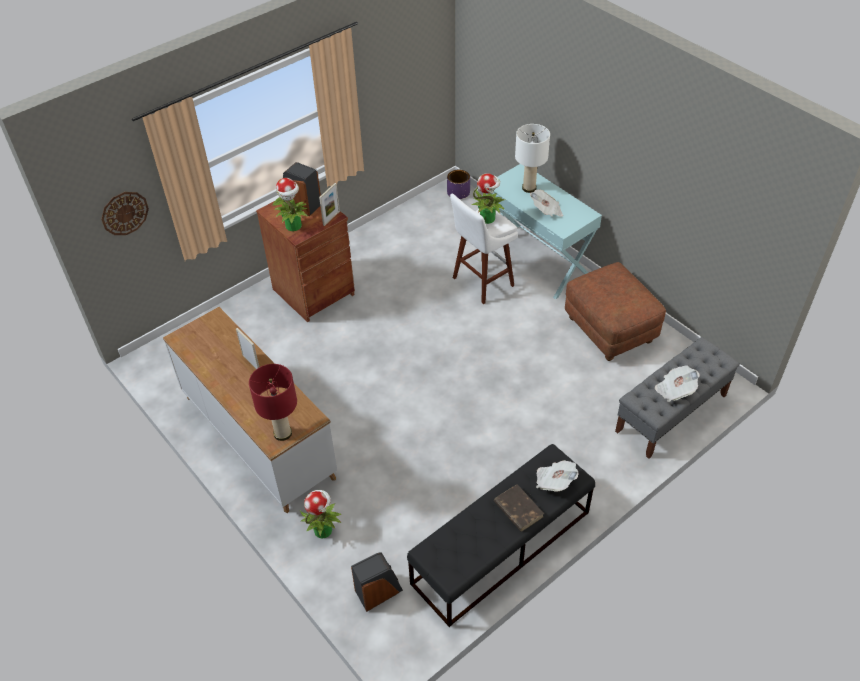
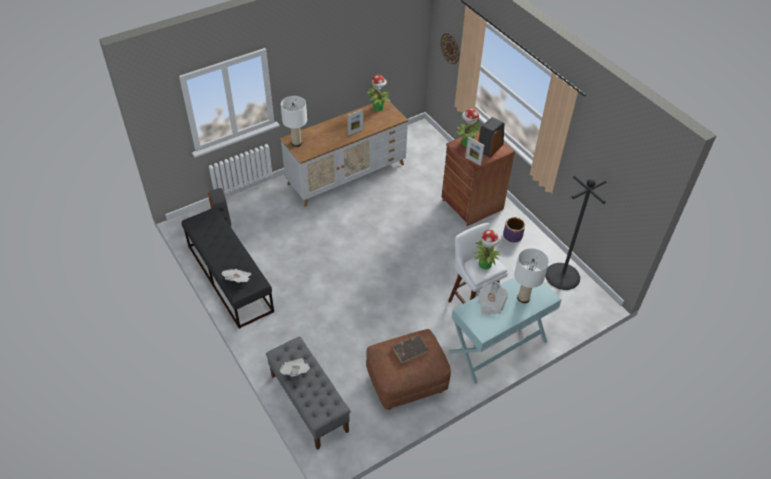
camera: 95 degrees right, 0 degrees up
(282, 433) = (296, 143): red table lamp -> white table lamp
(323, 529) = (271, 199): potted plant -> potted plant (378, 108)
(423, 213) = (562, 276): none -> black clothes rack
(458, 192) = (592, 304): purple planter -> purple planter (513, 235)
(518, 509) = (224, 258): brown book -> brown book (410, 349)

